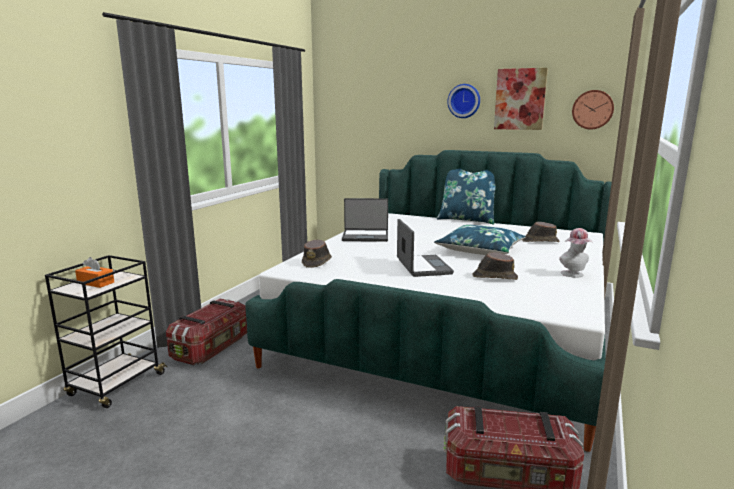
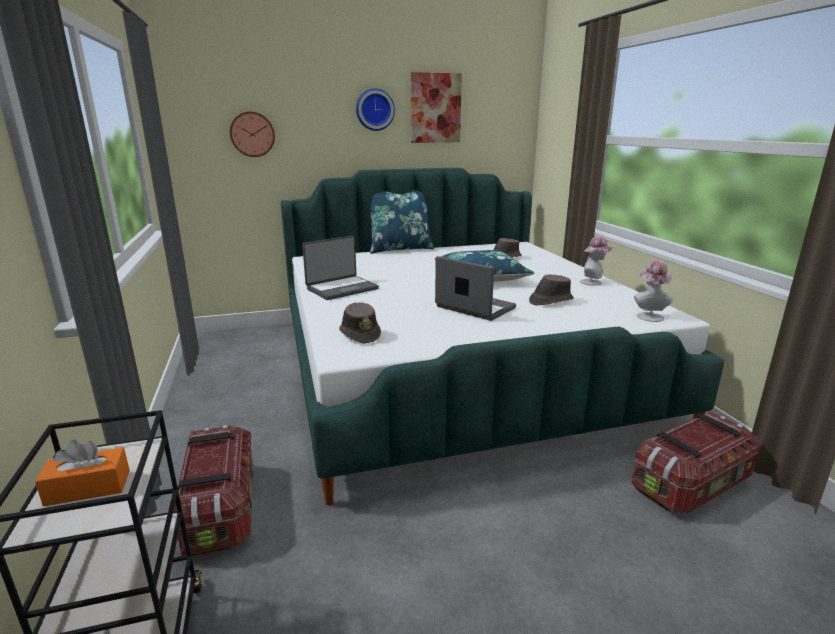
camera: 40 degrees left, 5 degrees up
(554, 308) = (648, 316): none -> hat
(592, 109) = (503, 119): wall clock -> wall clock (252, 134)

